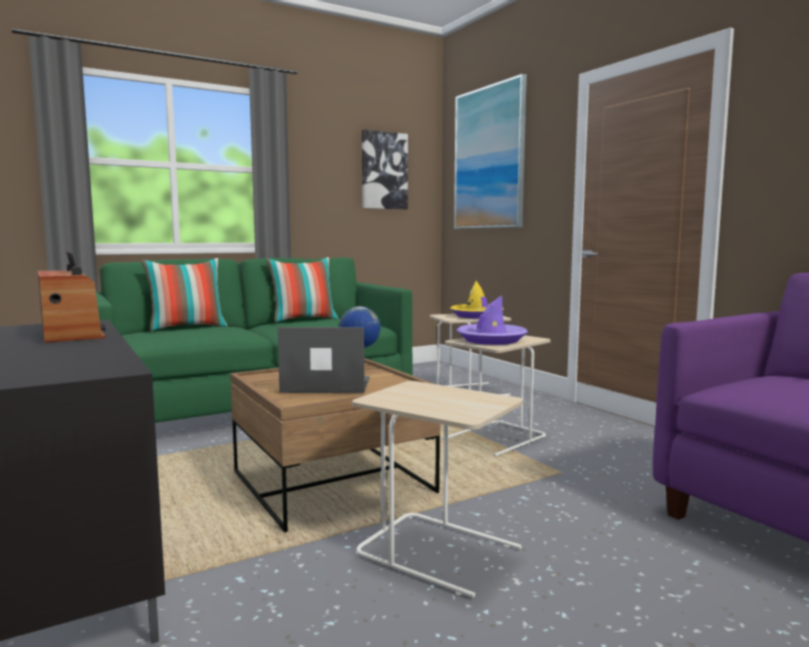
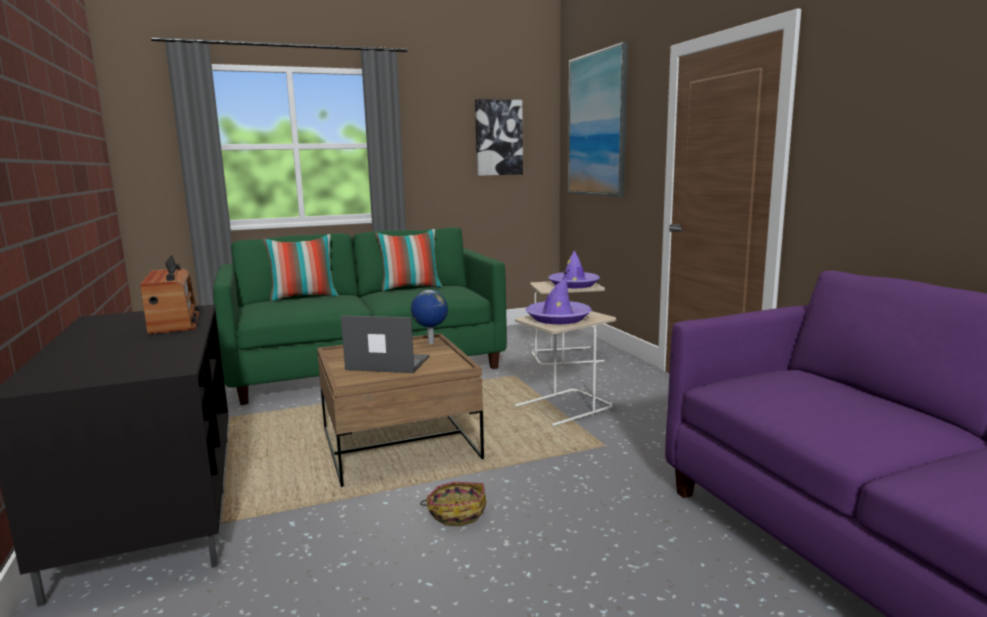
camera: 10 degrees right, 5 degrees up
(439, 551) = (456, 512): beige side table -> basket
(476, 316) = (574, 284): yellow hat -> purple hat

